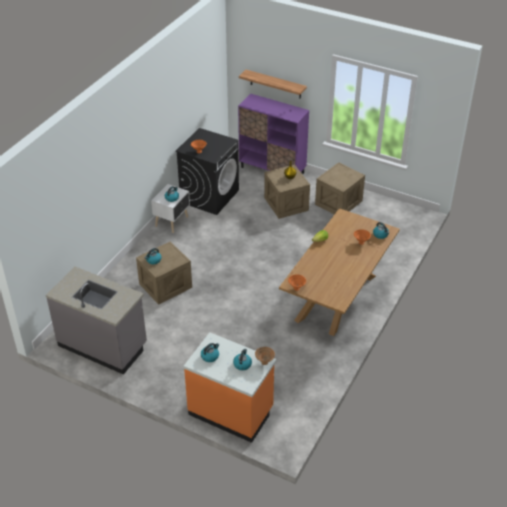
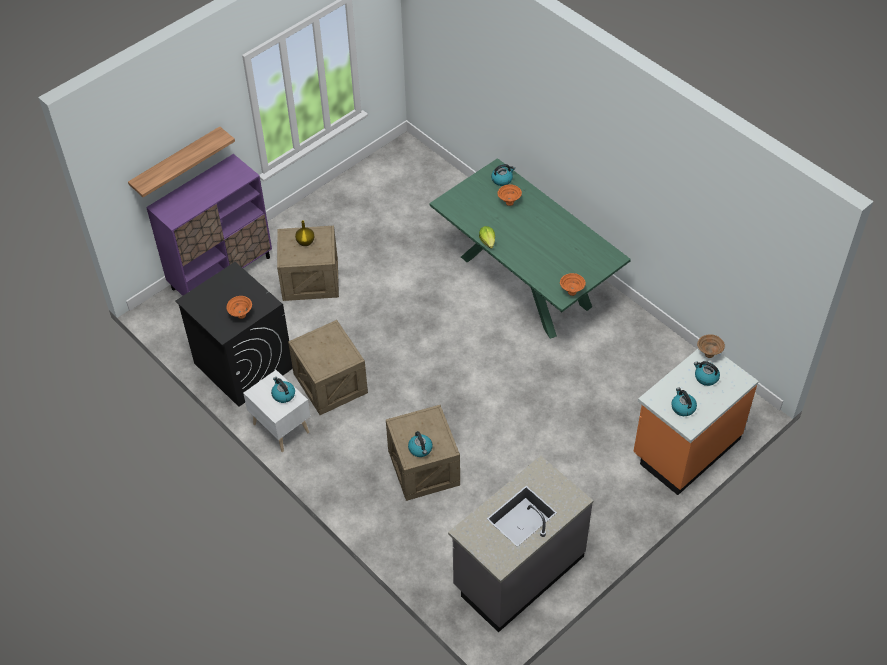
camera: 70 degrees left, 10 degrees up
(337, 297) = (524, 282): brown dining table -> green dining table
(339, 202) = (337, 221): crate -> crate (330, 383)

